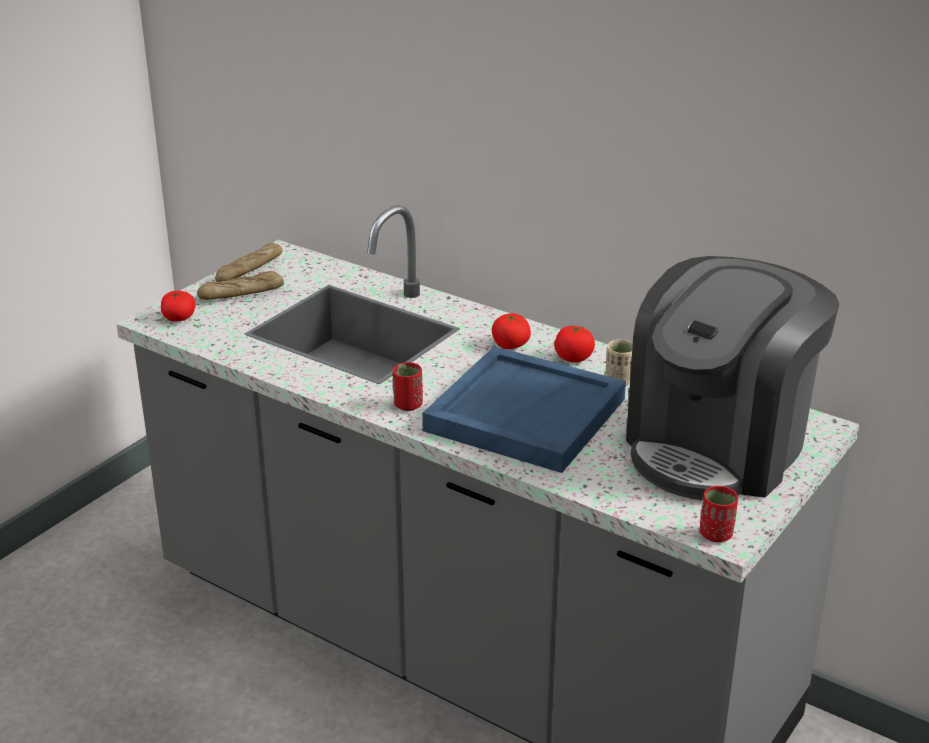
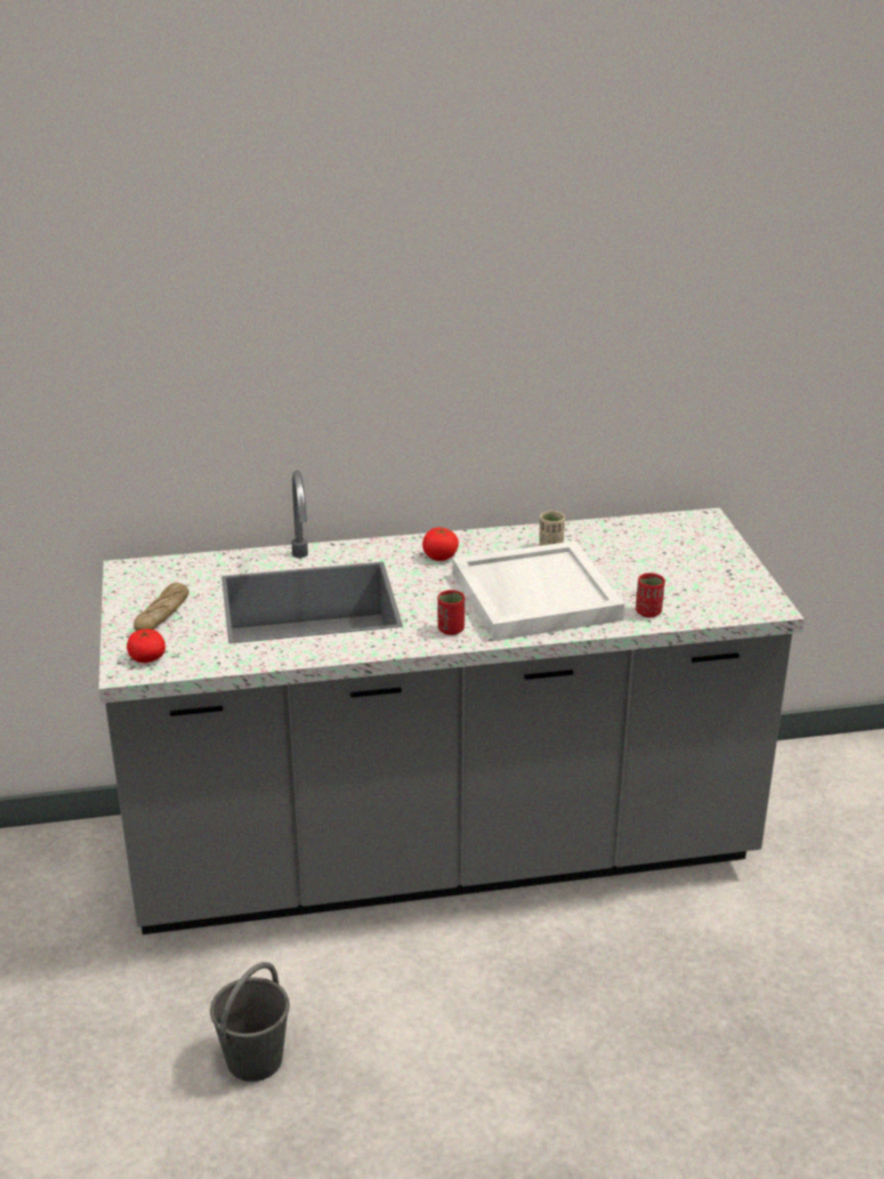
camera: 45 degrees left, 0 degrees up
(131, 708) = (255, 1059): none -> grey bucket
(250, 270) = (131, 594): bread -> none
(524, 413) = (534, 596): blue tray -> white tray
(573, 358) = (496, 545): tomato -> none
(716, 534) = (763, 609): red cup -> red cup (648, 612)
(719, 447) = (676, 558): coffee machine -> none

